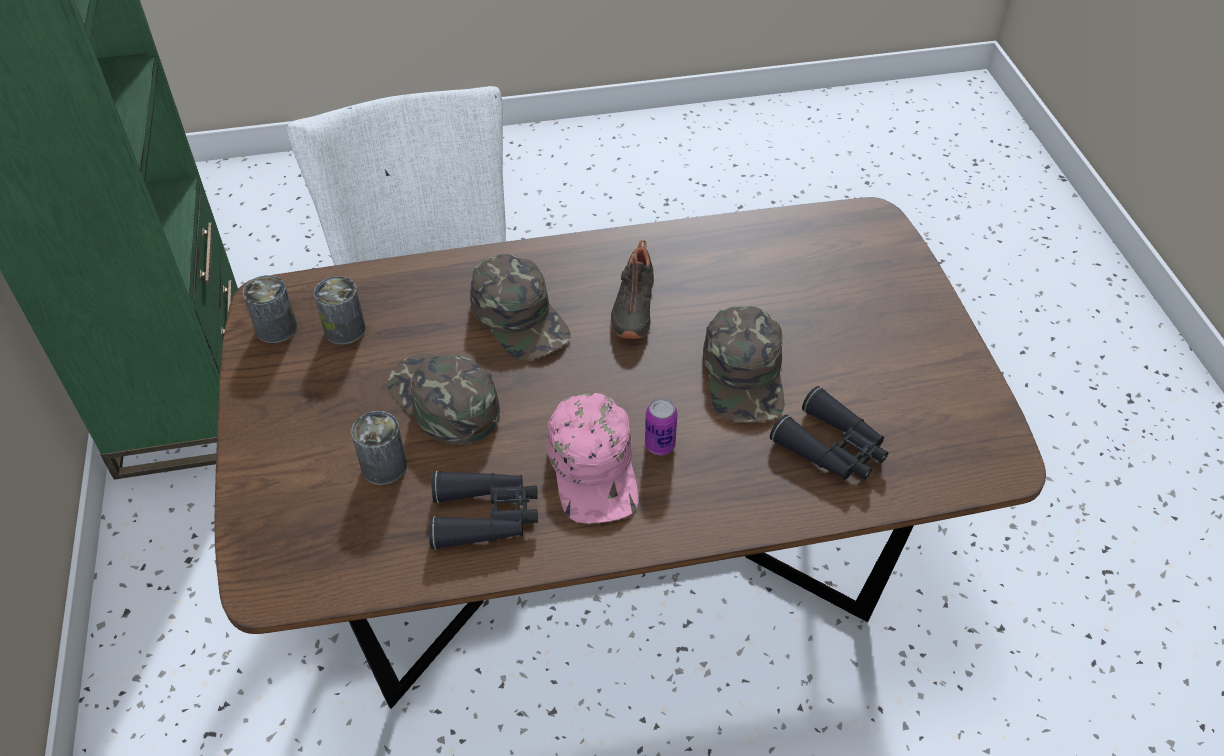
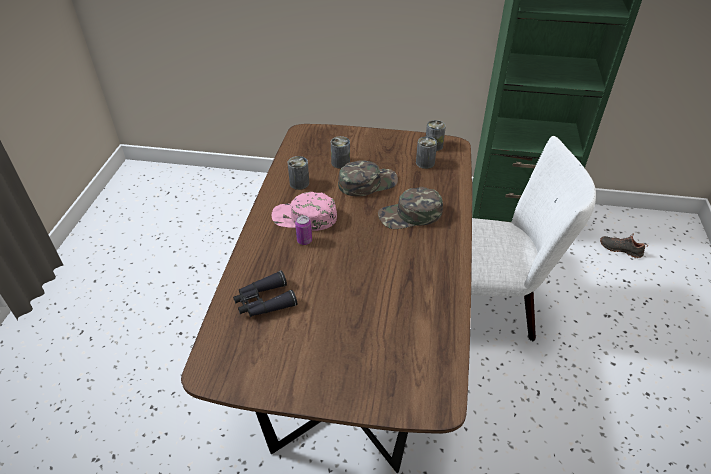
camera: 110 degrees right, 5 degrees down
(486, 516) = (299, 183): black binoculars -> can
(632, 307) = (400, 255): black shoe -> black shoe (620, 249)
(745, 375) = (330, 285): green cap -> none

